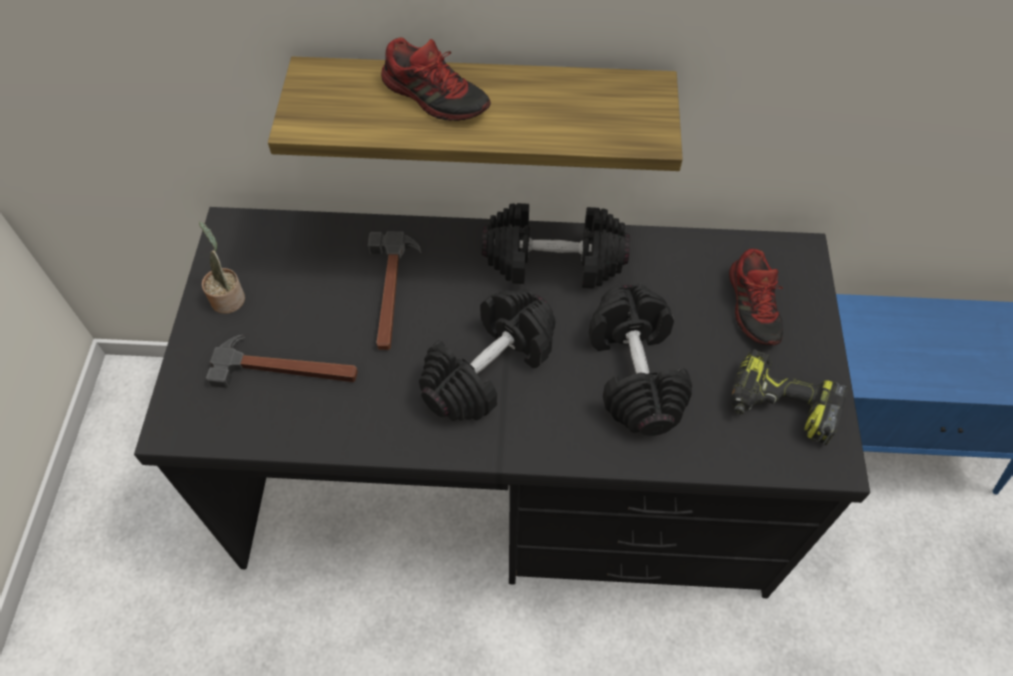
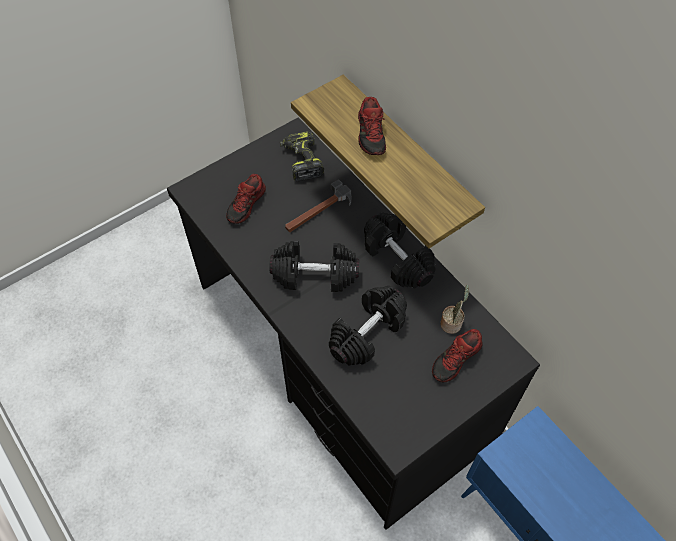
camera: 50 degrees right, 0 degrees up
(228, 297) = (260, 159): potted plant -> potted plant (452, 323)
(286, 369) = (246, 205): hammer -> shoe
(780, 407) = (407, 406): power drill -> power drill (301, 161)

